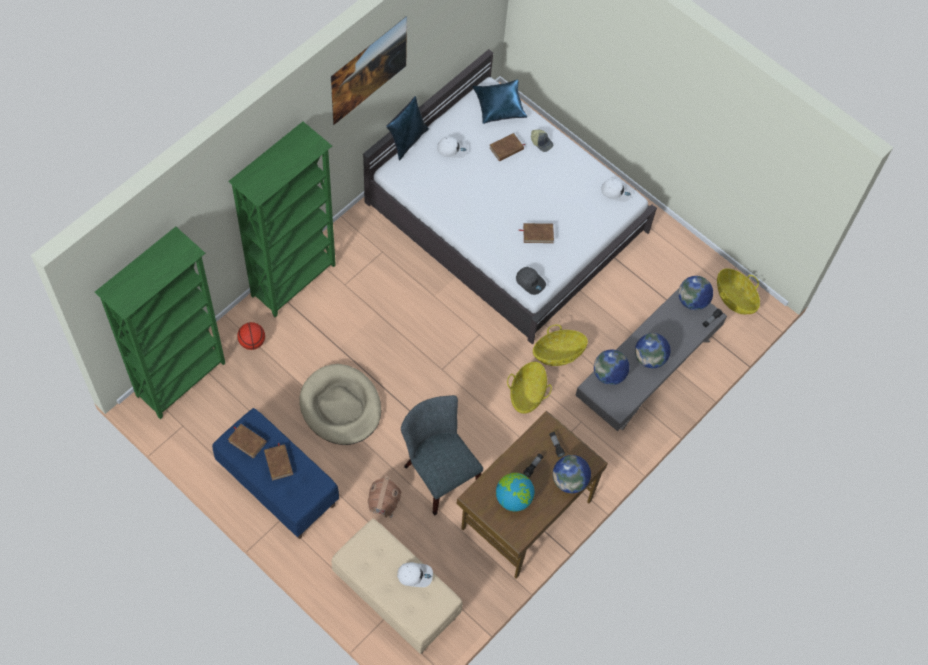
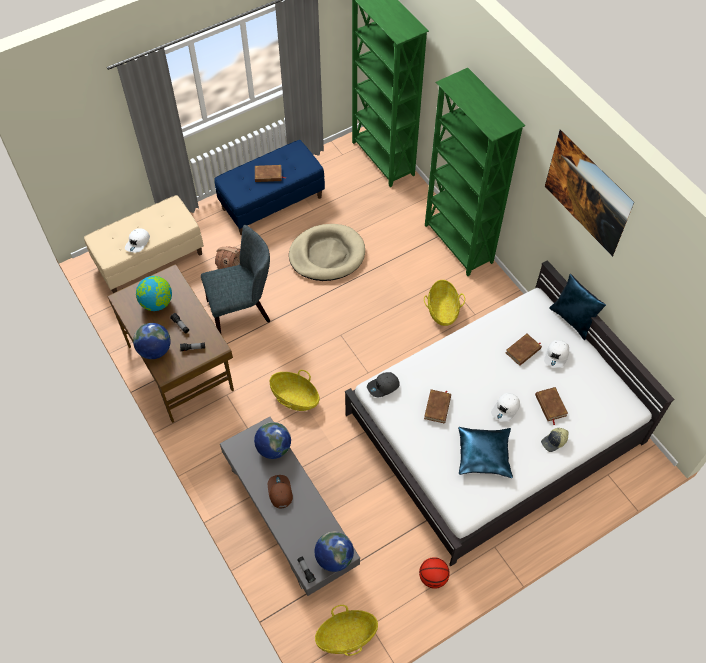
camera: 110 degrees right, 5 degrees down
(247, 441) = (294, 159): brown book -> brown book (523, 351)
(252, 342) = (404, 207): basketball -> basketball (433, 577)
(499, 106) = (608, 412): blue pillow -> blue pillow (484, 454)
(558, 353) = (329, 435): basket -> basket (442, 310)
(616, 191) = (477, 501): white cap -> white cap (506, 409)
(650, 358) = (279, 492): globe -> brown cap

